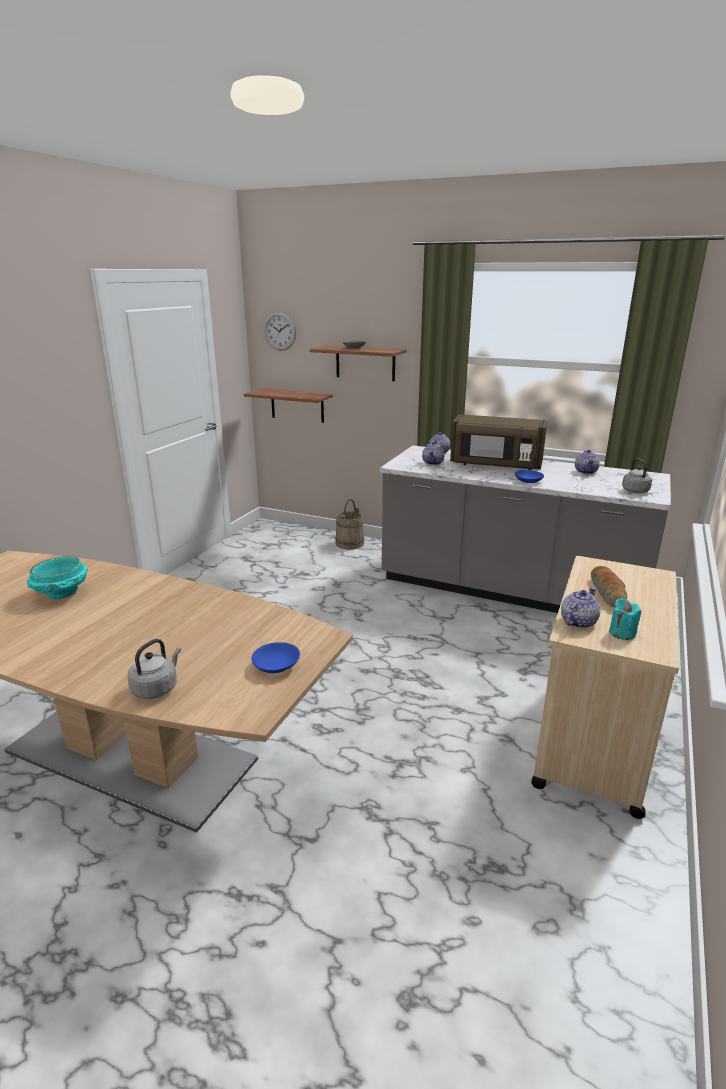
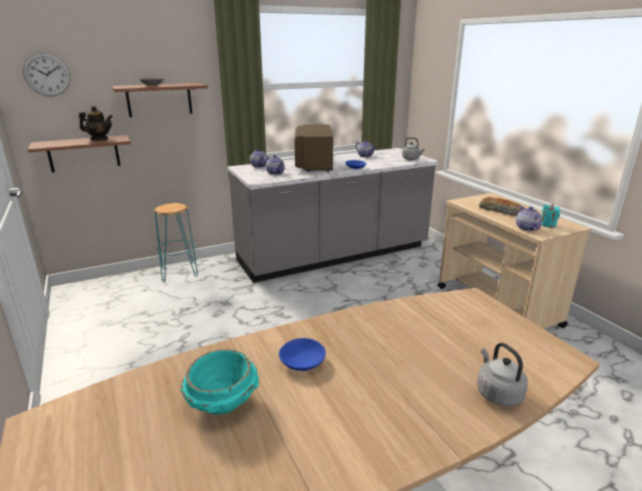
camera: 50 degrees left, 0 degrees up
(275, 666) = (501, 328): blue bowl -> blue bowl (302, 362)
(303, 394) = (99, 139): none -> teapot
(350, 543) = (179, 272): beige bucket -> turquoise stool
(495, 465) = (314, 164): brown microwave -> brown microwave turned 120 degrees clockwise

